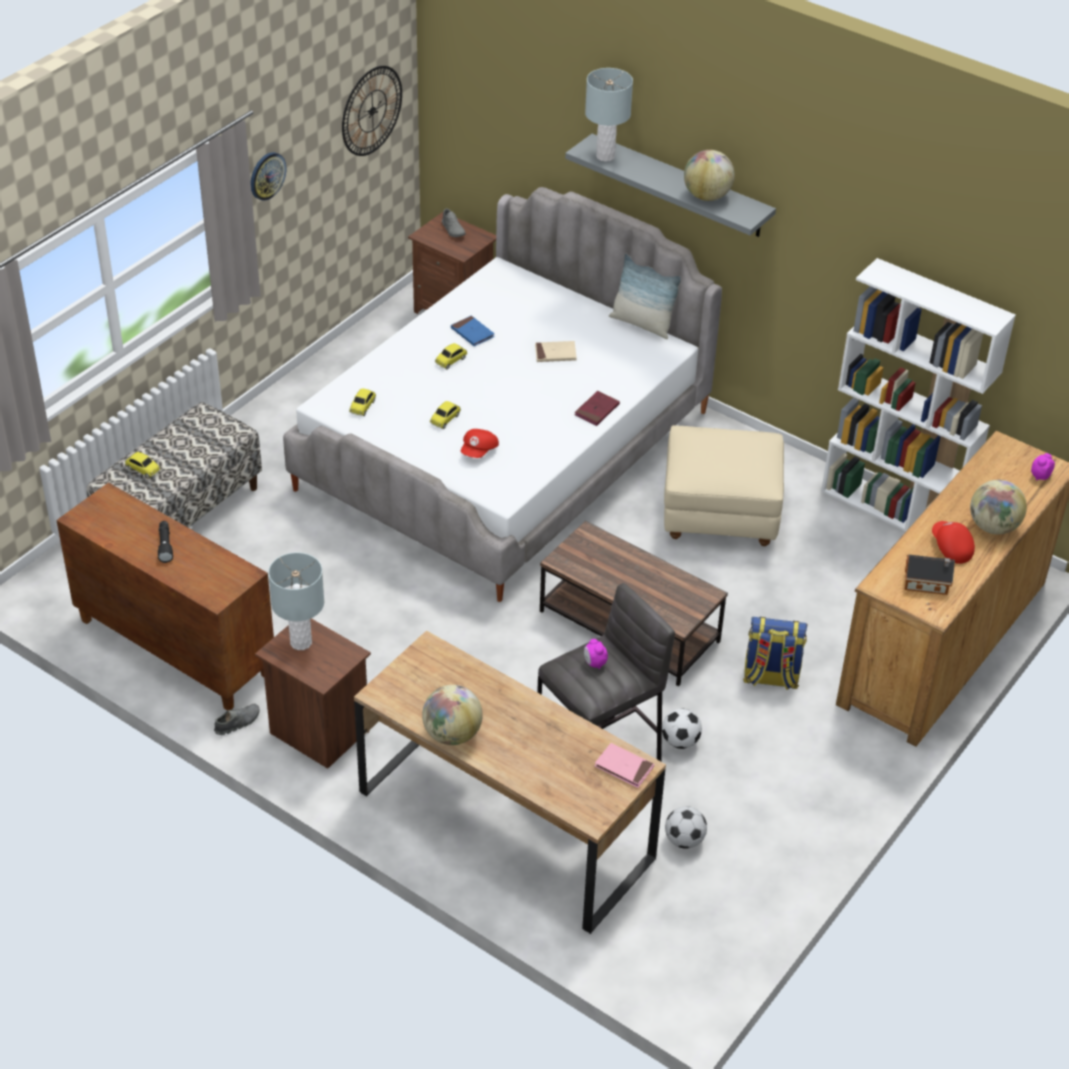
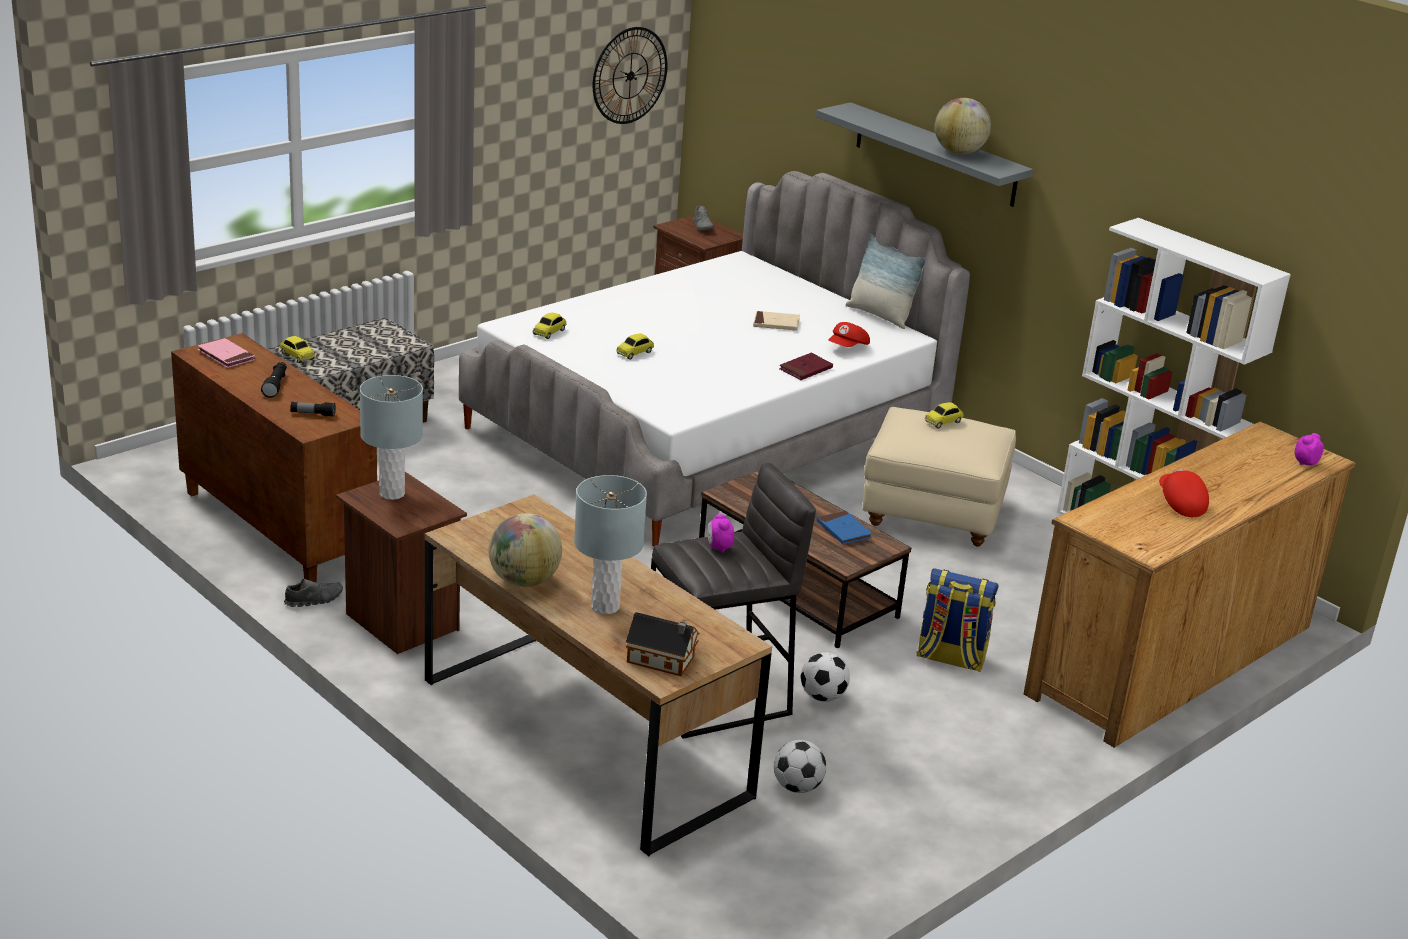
camera: 10 degrees right, 15 degrees down
(211, 576) = (313, 414): none -> flashlight
(267, 175) = (499, 97): wall clock -> none
(451, 360) = (660, 313): toy car -> toy car (943, 422)
(472, 333) = (692, 297): blue book -> blue book (843, 530)
(479, 451) = (662, 381): red cap -> red cap (848, 347)
(605, 156) = (858, 116): grey table lamp -> grey table lamp (604, 606)
(624, 767) = (719, 640): pink book -> pink book (226, 356)
(928, 583) = (1144, 527): toy house -> toy house (663, 660)
(993, 527) = (1237, 494): globe -> none

